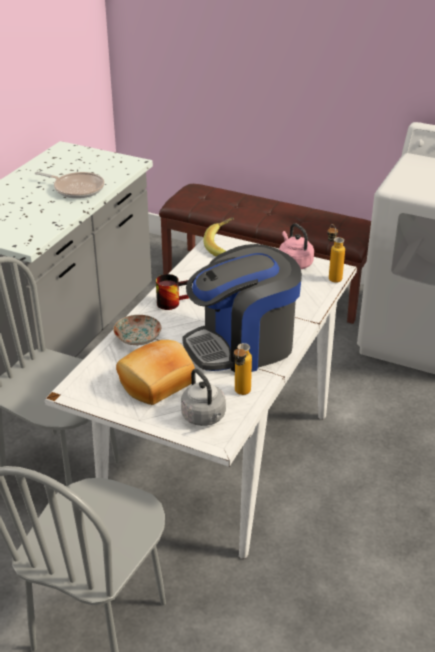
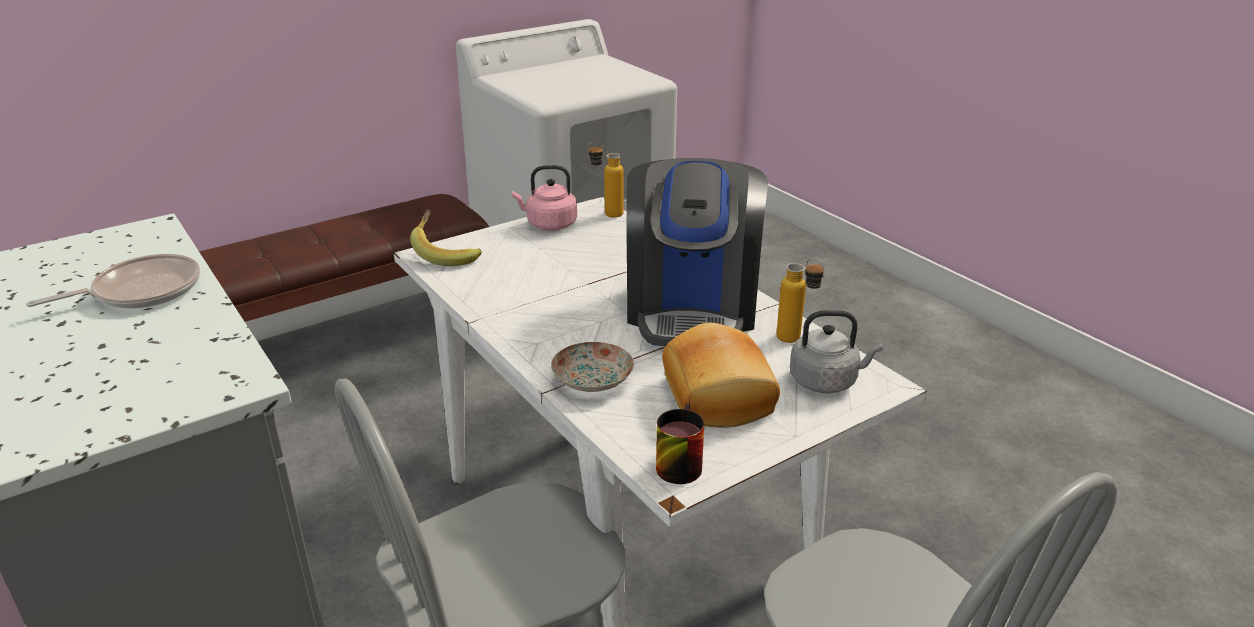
camera: 60 degrees left, 5 degrees down
(171, 301) = (531, 328): mug -> mug (676, 462)

